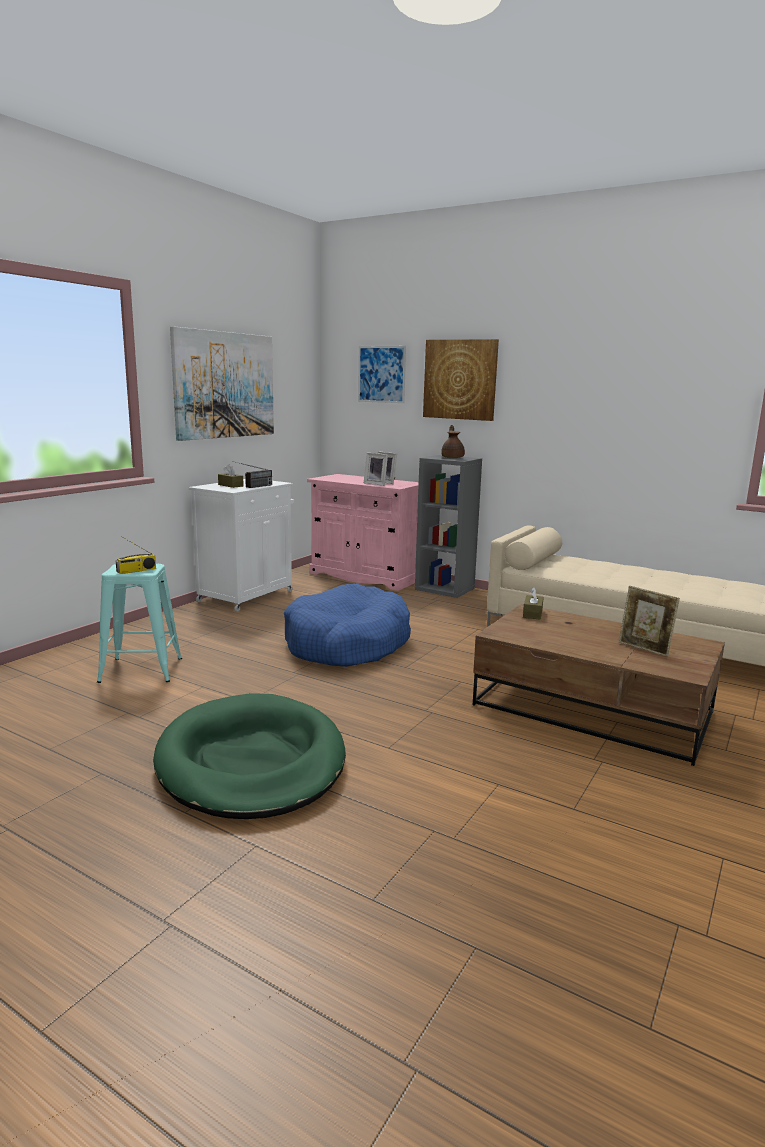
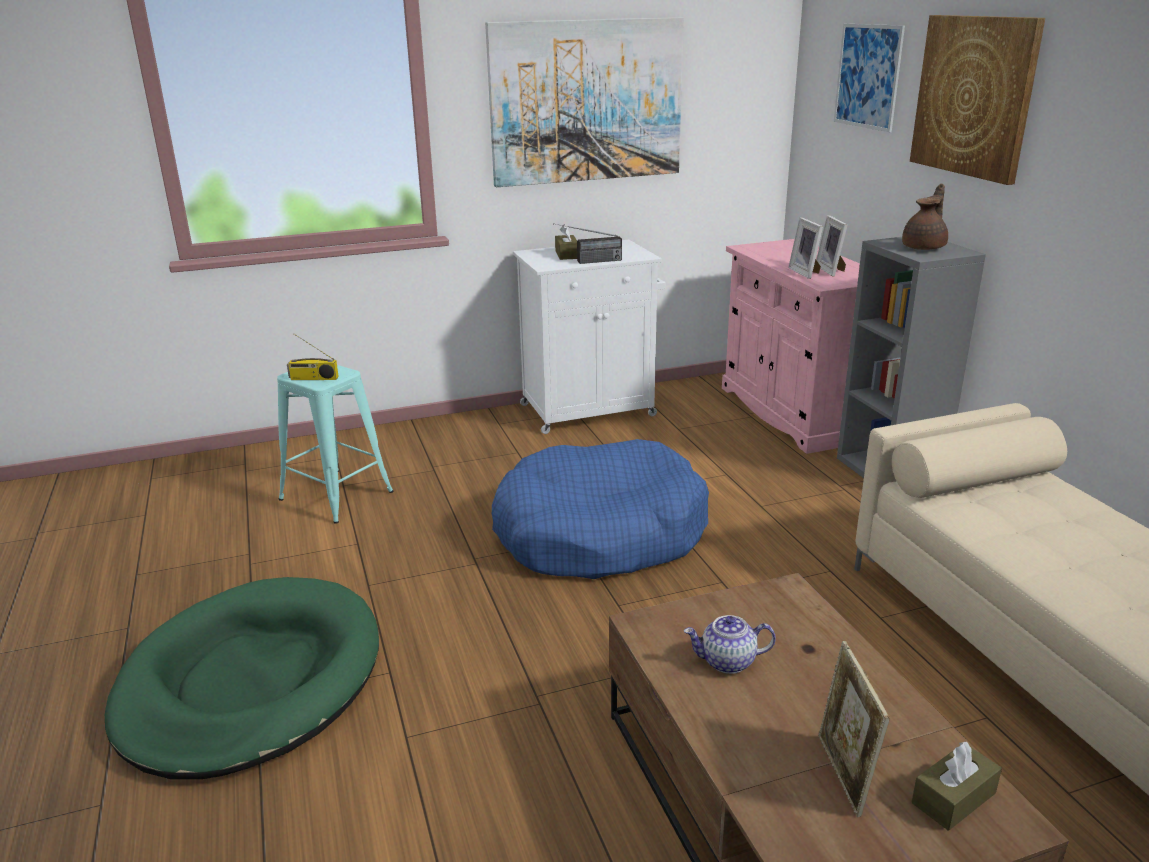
camera: 40 degrees right, 10 degrees up
(532, 613) = (779, 603): brown tissue box -> brown tissue box (953, 798)
(549, 634) = (727, 662): none -> teapot

